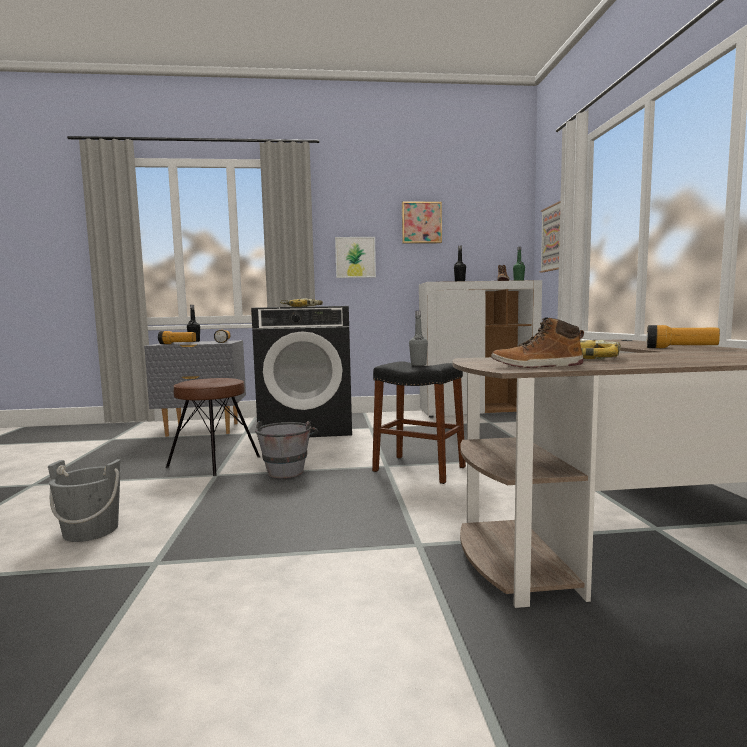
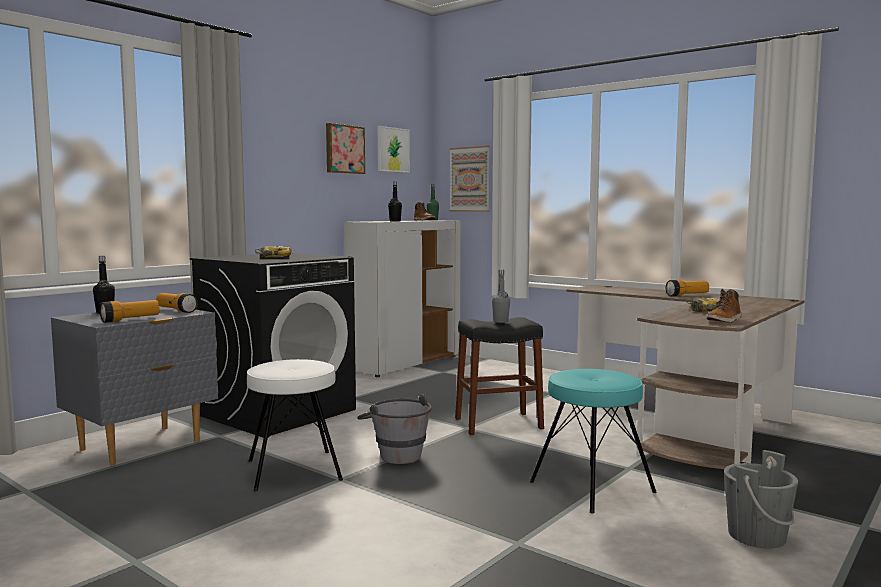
camera: 45 degrees left, 0 degrees up
(91, 531) = (389, 554): grey bucket -> grey bucket (756, 535)
(213, 462) = (293, 470): brown stool -> white stool
(334, 545) = (591, 487): none -> turquoise stool
(355, 257) = (281, 187): picture -> picture (392, 150)

